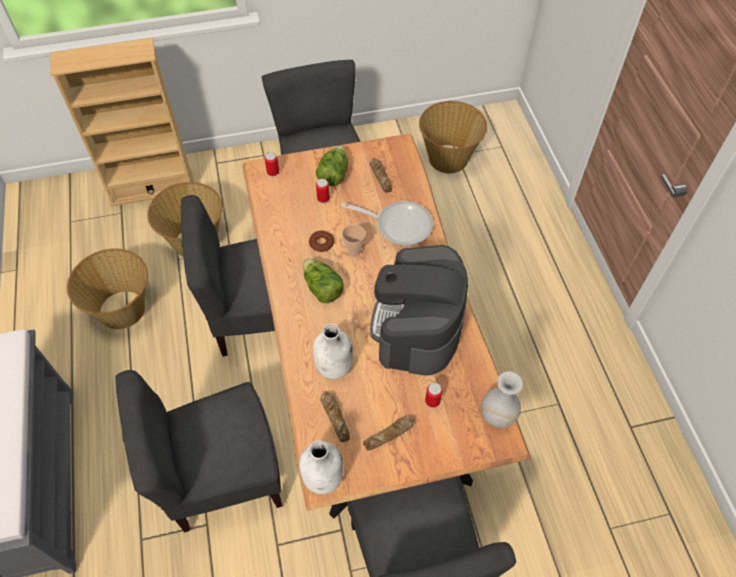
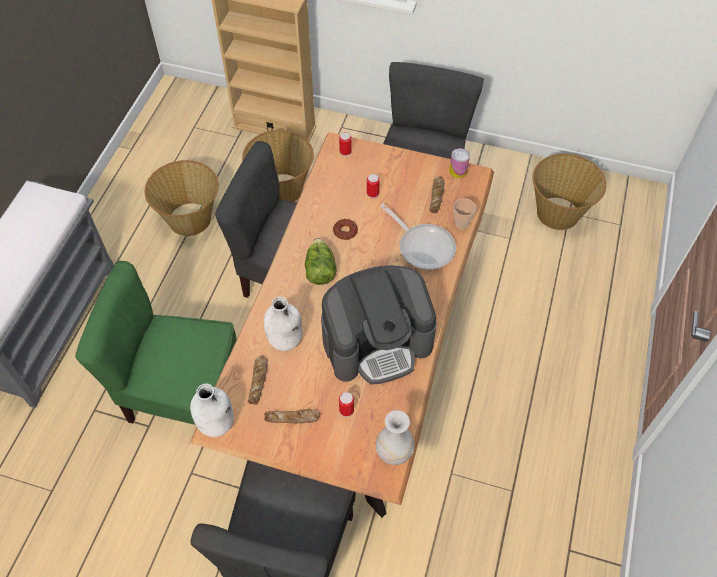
camera: 30 degrees right, 0 degrees up
(223, 476) = (184, 395): grey chair -> green chair
(333, 174) = (396, 175): lettuce -> none
(354, 251) = (368, 251): cup -> cup (461, 224)
(384, 147) = (458, 171): none -> can
(417, 327) = (377, 342): coffee machine -> coffee machine turned 150 degrees counterclockwise

